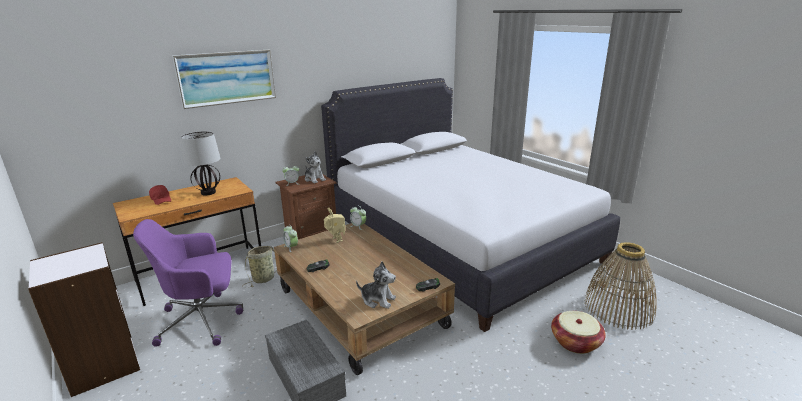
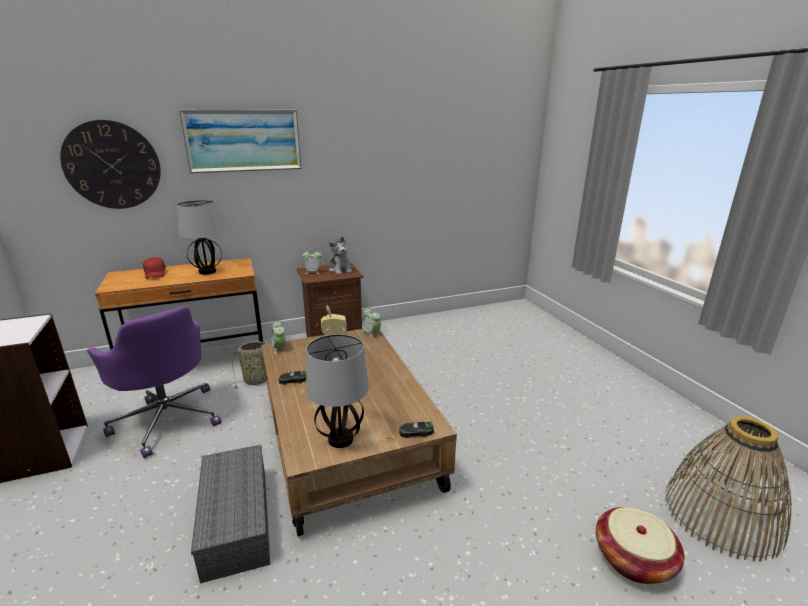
camera: 15 degrees right, 0 degrees up
(114, 107) = (112, 165): none -> wall clock
(202, 320) = (168, 419): purple office chair -> purple office chair turned 135 degrees counterclockwise
(378, 300) = (340, 439): plush toy -> table lamp
(458, 241) = (507, 370): white bed -> none

